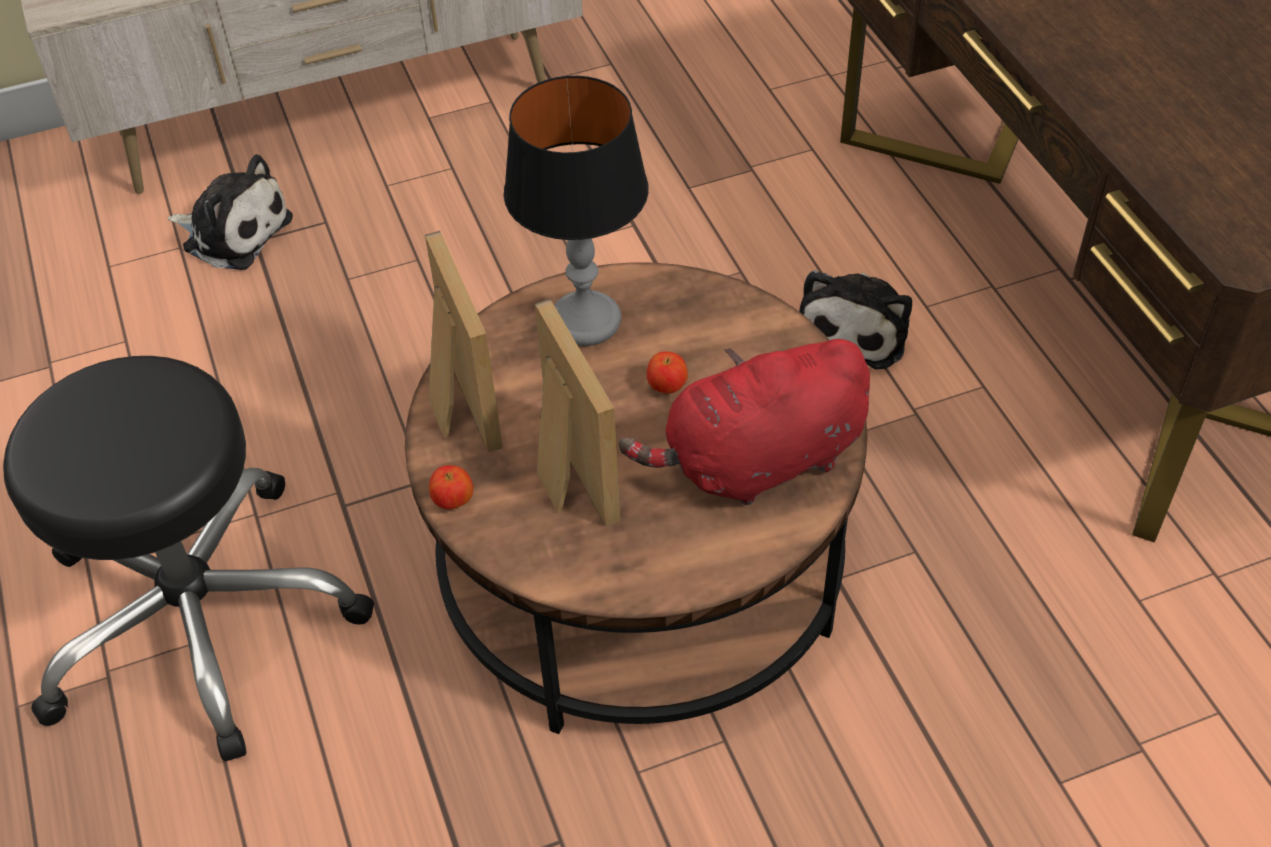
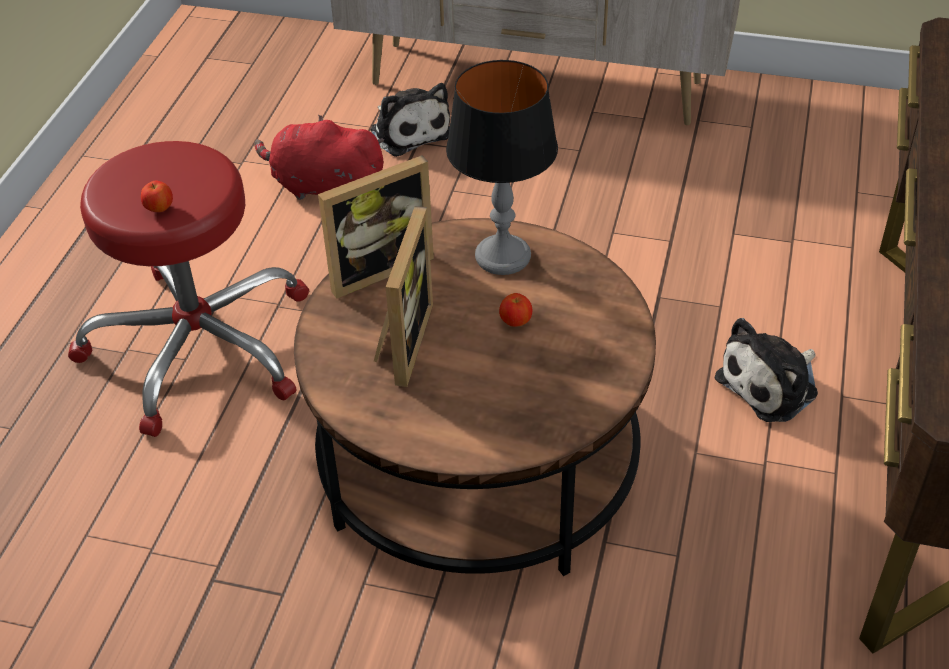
camera: 35 degrees right, 5 degrees down
(199, 618) = (198, 347): black stool -> red stool
(453, 501) = (321, 322): apple -> apple (159, 209)
(456, 403) = (377, 267): picture frame -> picture frame turned 45 degrees clockwise
(757, 462) = (529, 397): red plush toy -> red plush toy (323, 187)

